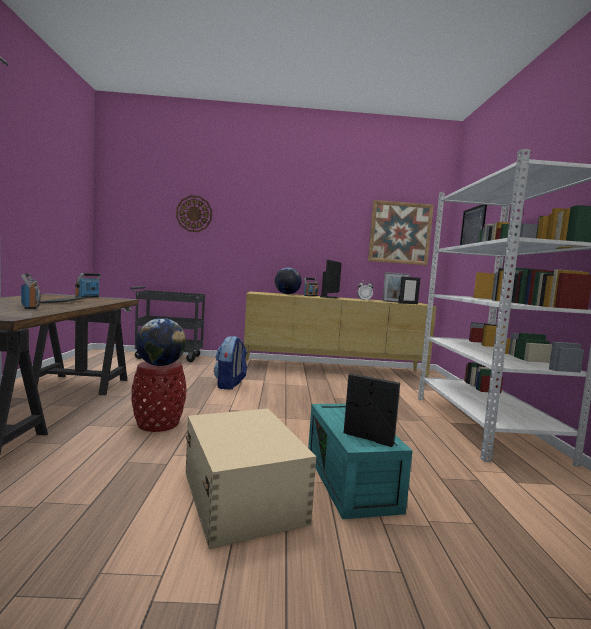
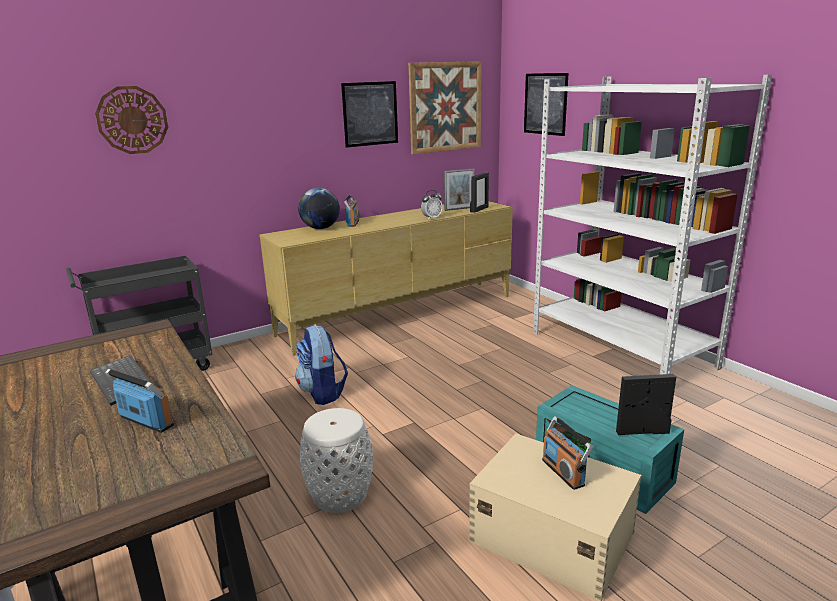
camera: 30 degrees left, 15 degrees up
(87, 297) = (94, 346): radio -> radio (563, 472)
(158, 424) = (340, 495): red stool -> white stool
(160, 365) = (339, 424): globe -> none
(329, 297) = (383, 221): monitor -> none
(340, 229) = (370, 114): none -> picture

